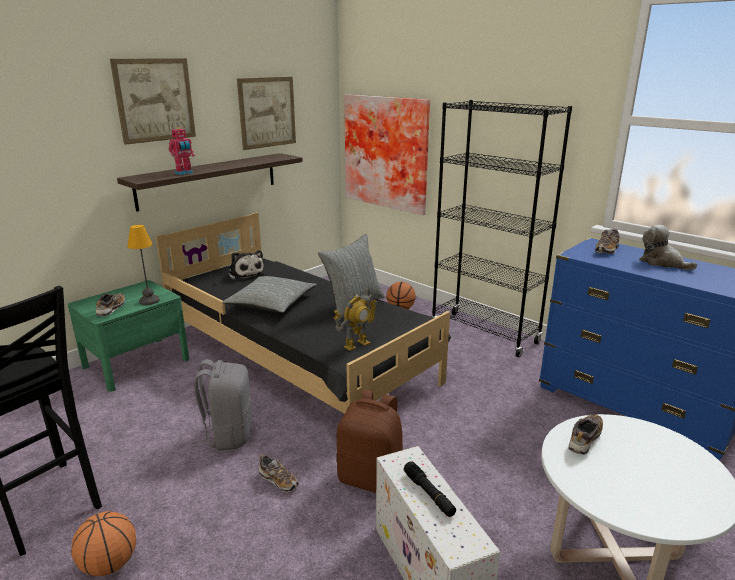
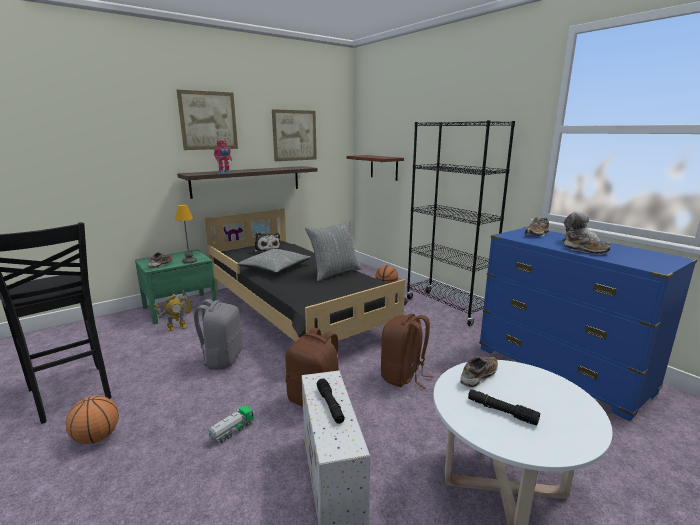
camera: 10 degrees right, 5 degrees down
(278, 480) = (244, 395): shoe -> shoe (585, 251)
(284, 531) = (232, 431): none -> toy truck
(356, 345) = (323, 298): toy robot -> toy robot (177, 328)
(387, 152) = (384, 167): picture -> brown shelf
(464, 433) = (404, 376): none -> brown backpack
(624, 480) = (501, 411): none -> black flashlight

